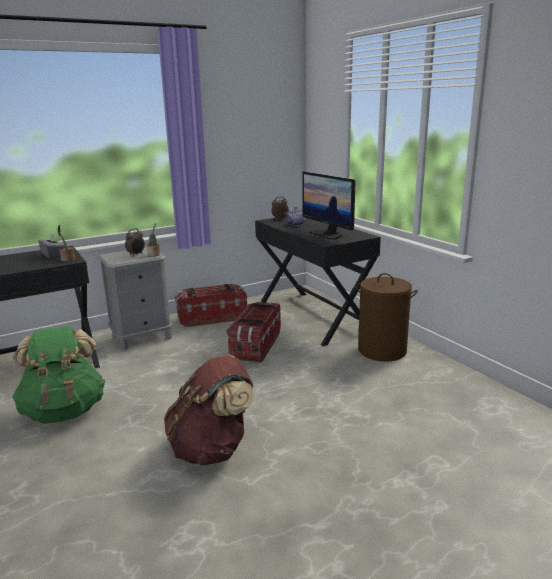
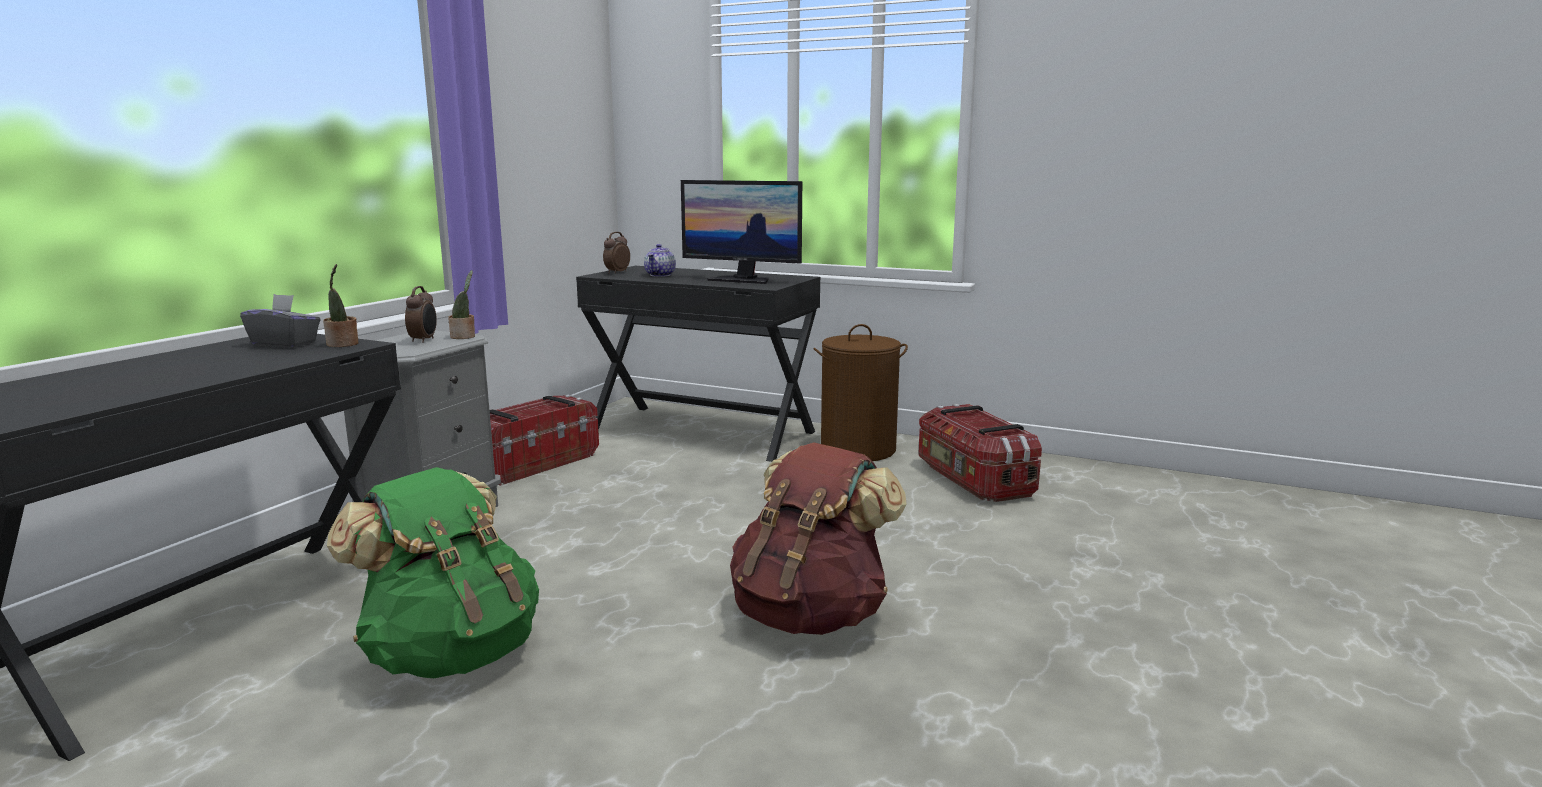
camera: 35 degrees left, 5 degrees down
(256, 345) = (669, 482): storage box -> storage box (973, 479)

